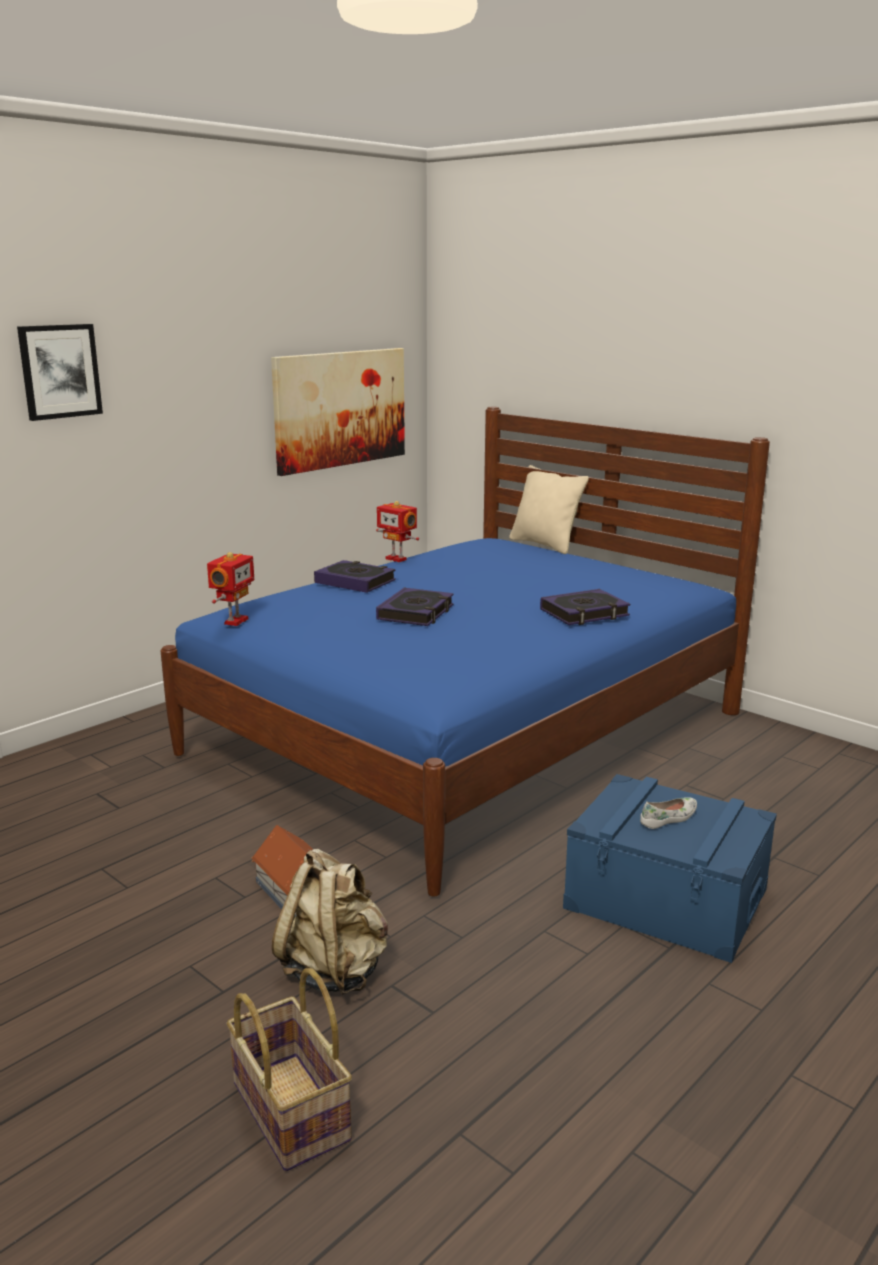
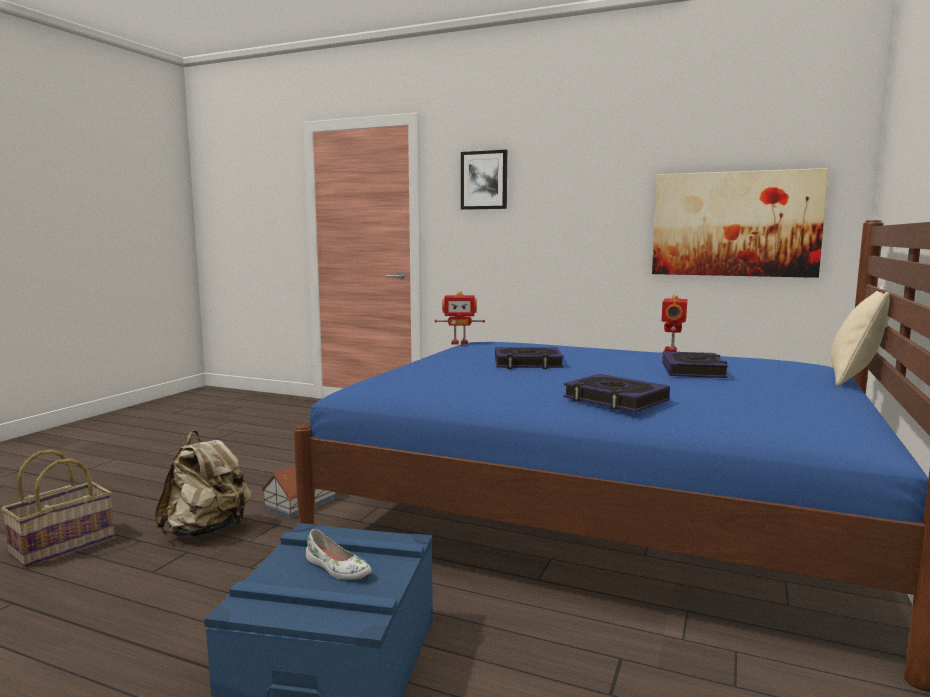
camera: 70 degrees right, 10 degrees down
(355, 582) = (581, 348): book -> book (693, 370)

